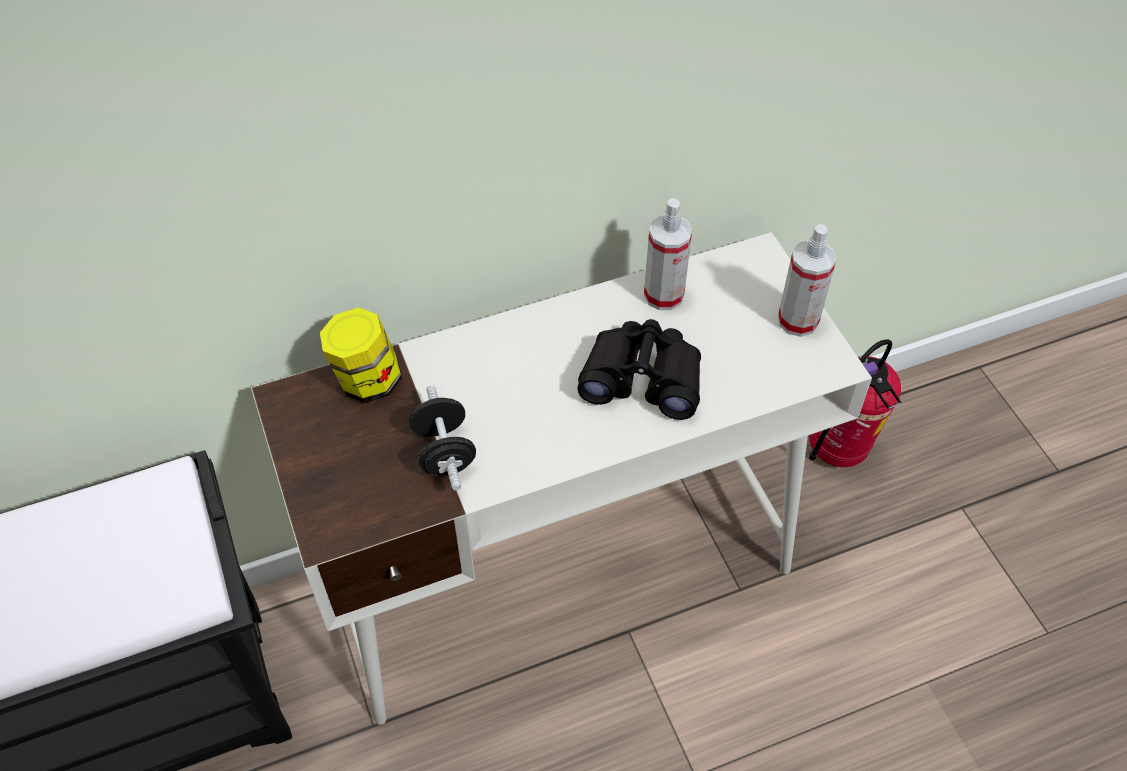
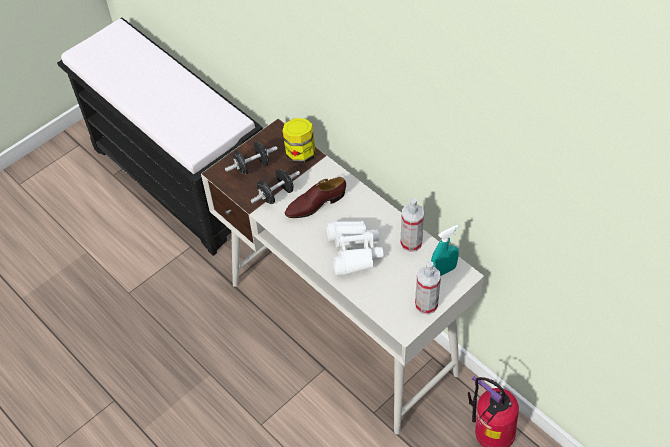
camera: 70 degrees right, 0 degrees up
(348, 469) = (252, 166): none -> black dumbbell
(503, 398) = (315, 204): none -> brown shoe
(643, 378) = (354, 251): black binoculars -> white binoculars
(740, 276) = (443, 271): none -> turquoise spray bottle

